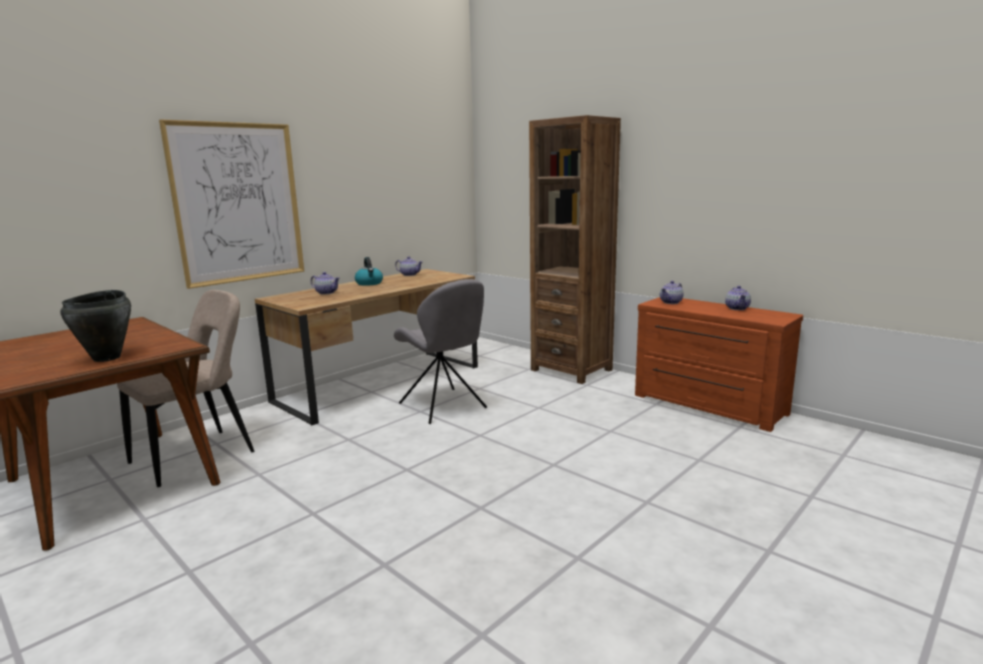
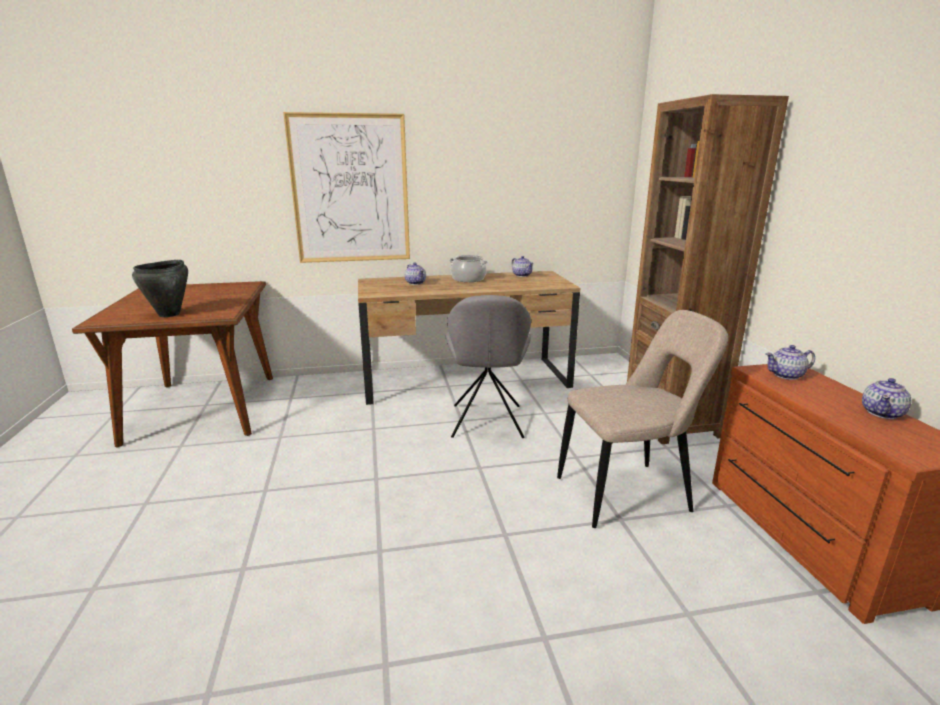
camera: 35 degrees right, 5 degrees up
(199, 455) = (269, 405): beige chair -> beige chair (628, 494)
(369, 283) = (468, 279): kettle -> cooking pot

